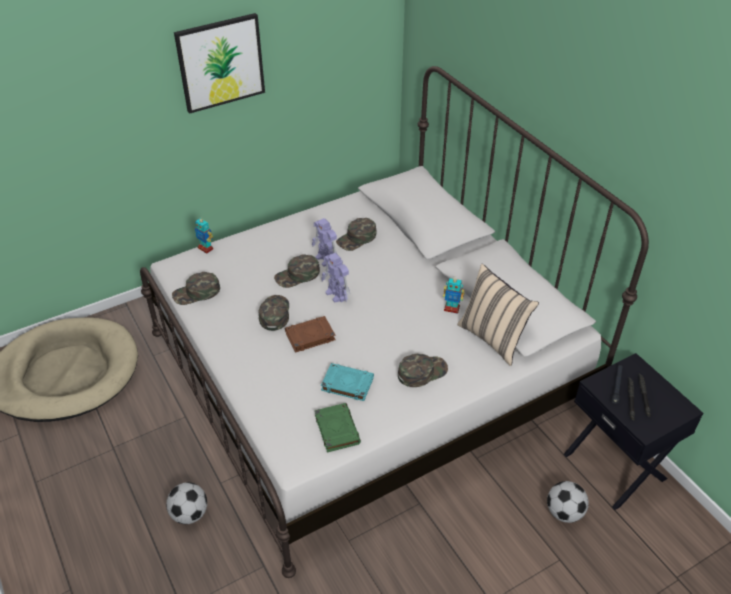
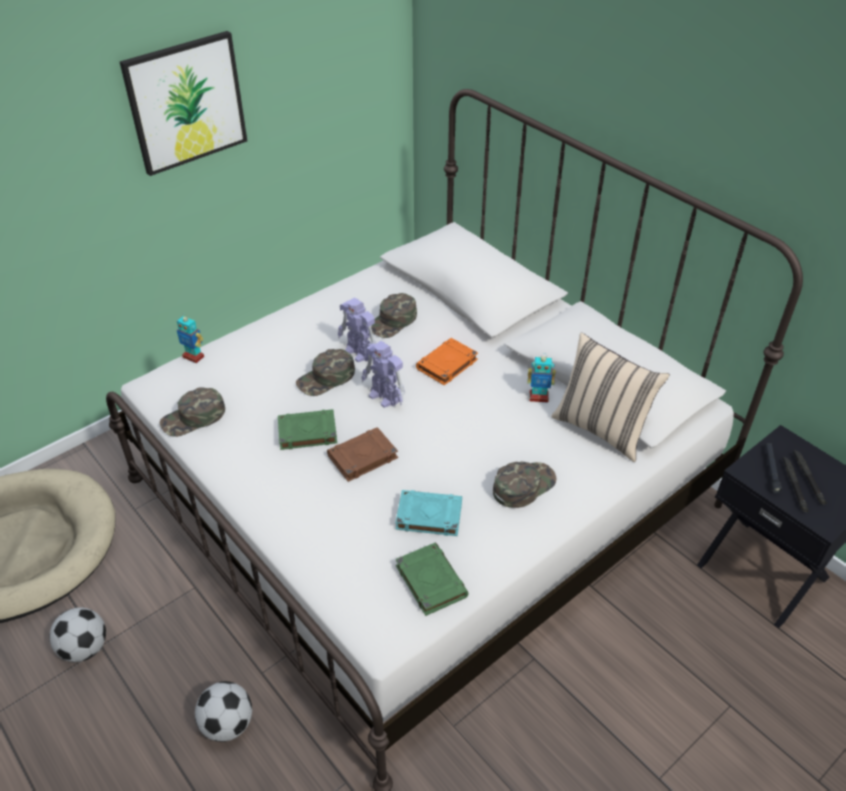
camera: 10 degrees left, 0 degrees up
(274, 313) = (307, 433): green cap -> green book
(389, 276) = (447, 365): none -> orange book
(564, 512) = (719, 641): football -> football (85, 648)

